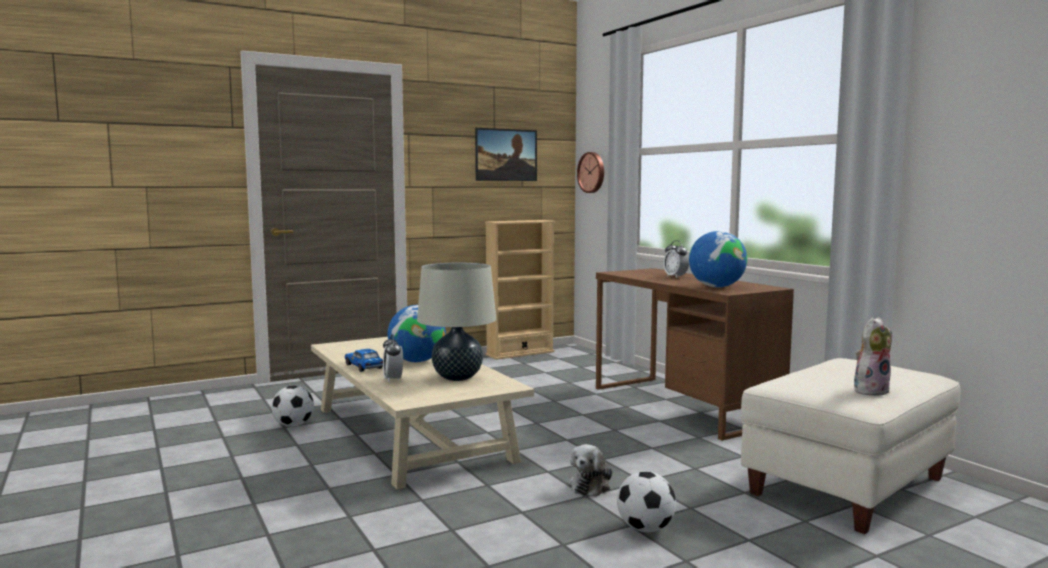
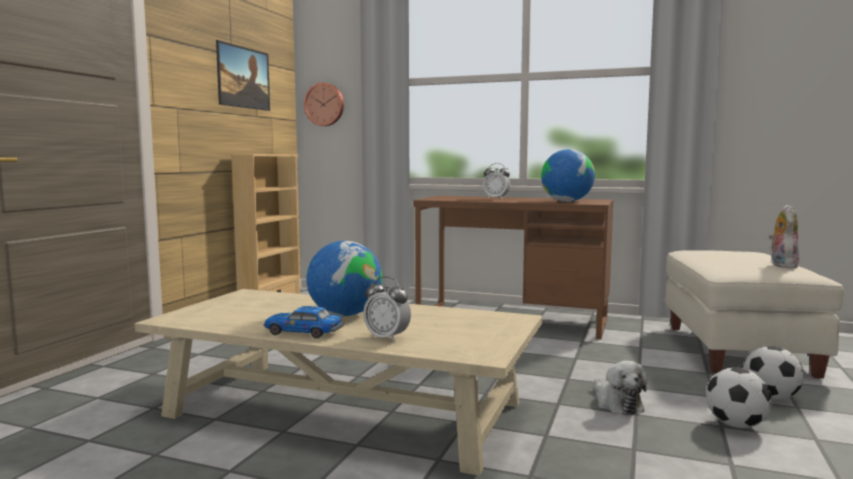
camera: 40 degrees left, 0 degrees up
(293, 425) = (165, 447): football -> football (771, 397)
(457, 377) = (443, 321): beige table lamp -> none

